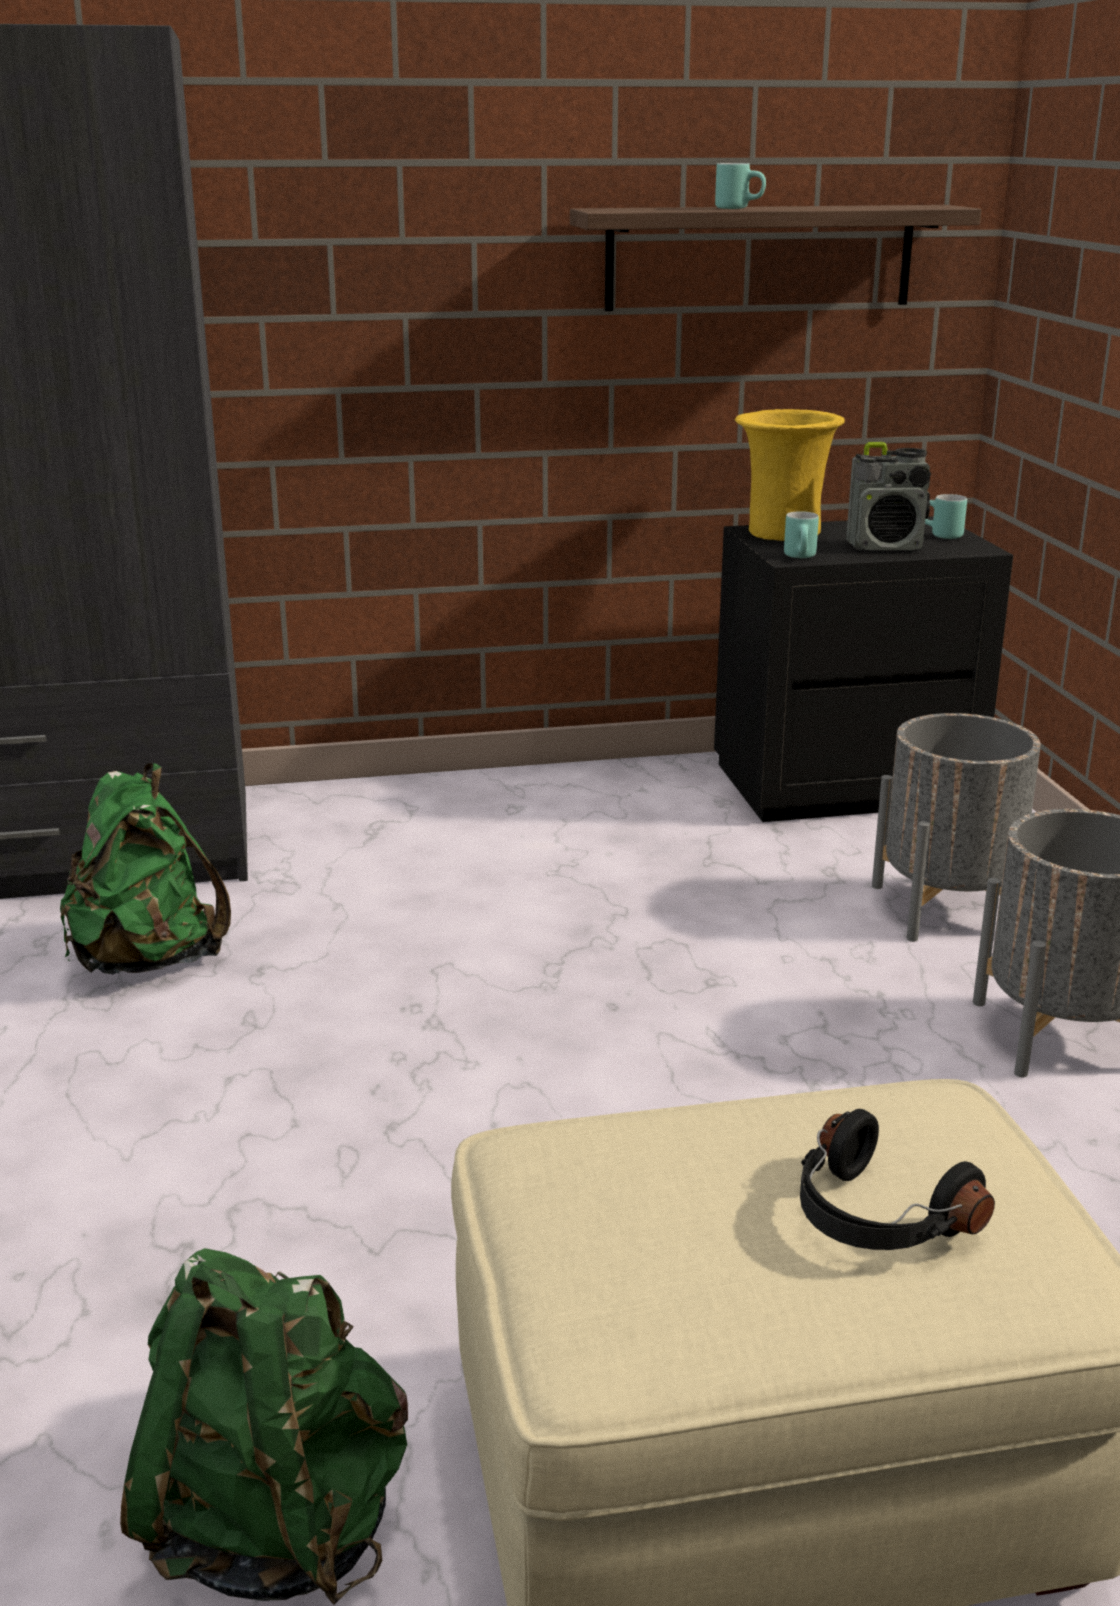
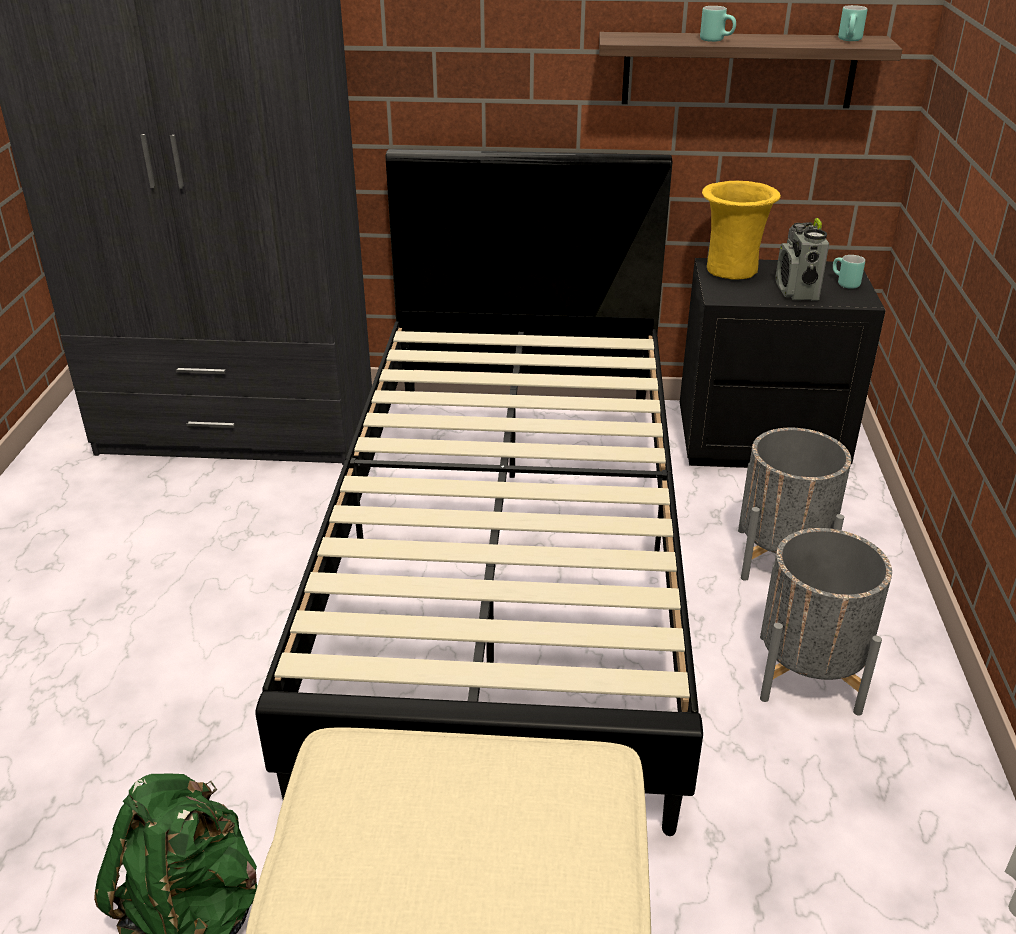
camera: 15 degrees right, 10 degrees up
(147, 959) = (268, 516): green backpack -> none
(560, 962) = (508, 558): none -> black bed
(803, 557) = (730, 297): turquoise mug -> turquoise mug (851, 41)
(875, 1218) = (503, 849): black headphones -> none
(886, 546) = (796, 292): radio -> radio turned 75 degrees clockwise

